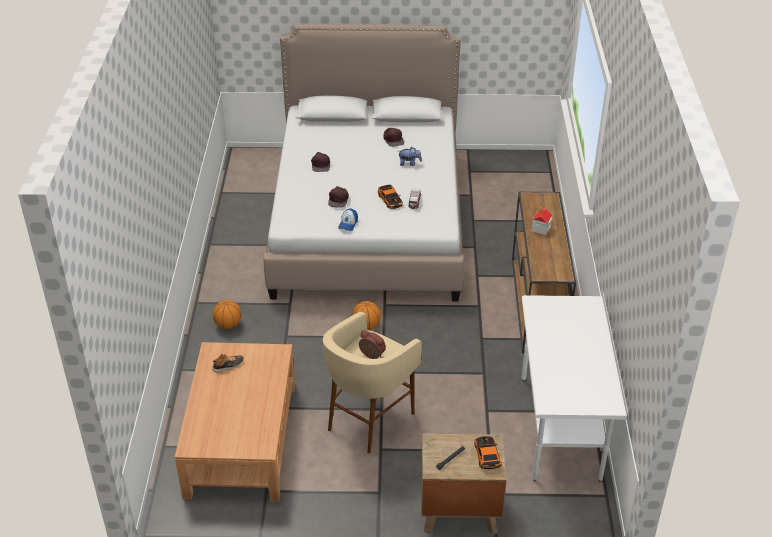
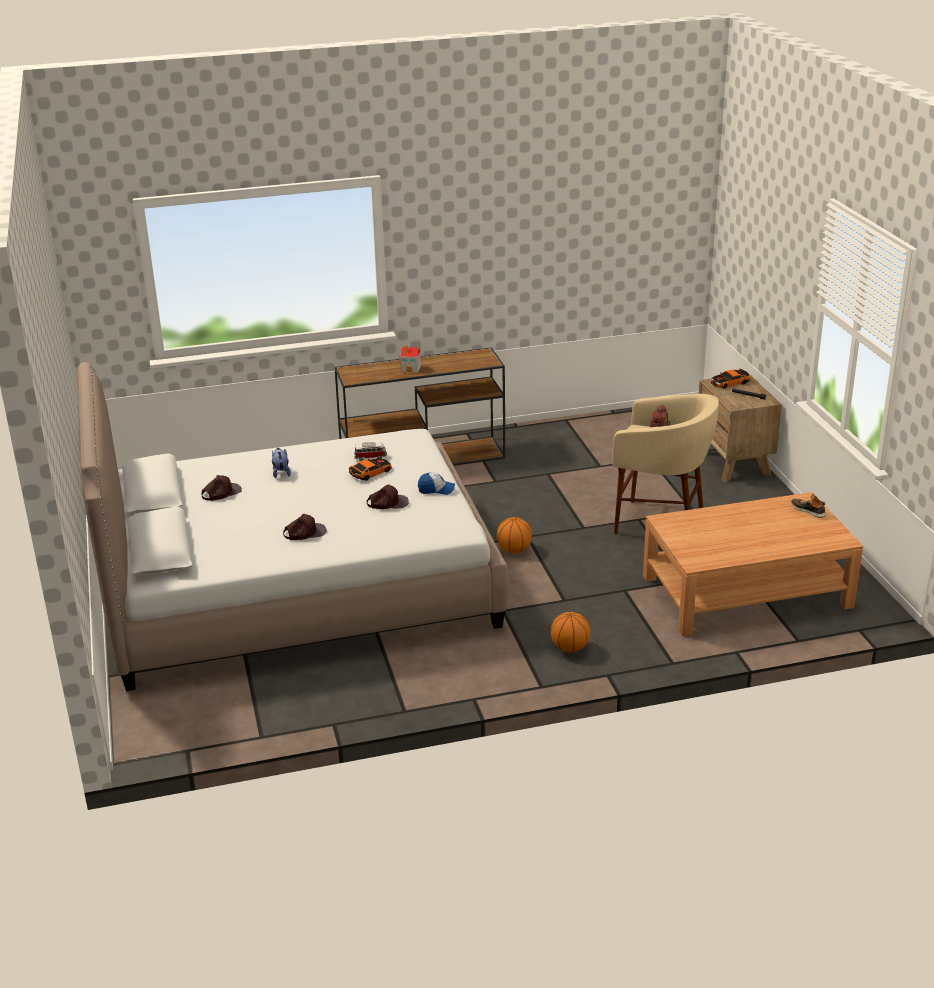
camera: 105 degrees left, 10 degrees down
(228, 366) = (710, 546): shoe -> shoe (808, 510)
(560, 428) = (598, 431): white desk -> none

